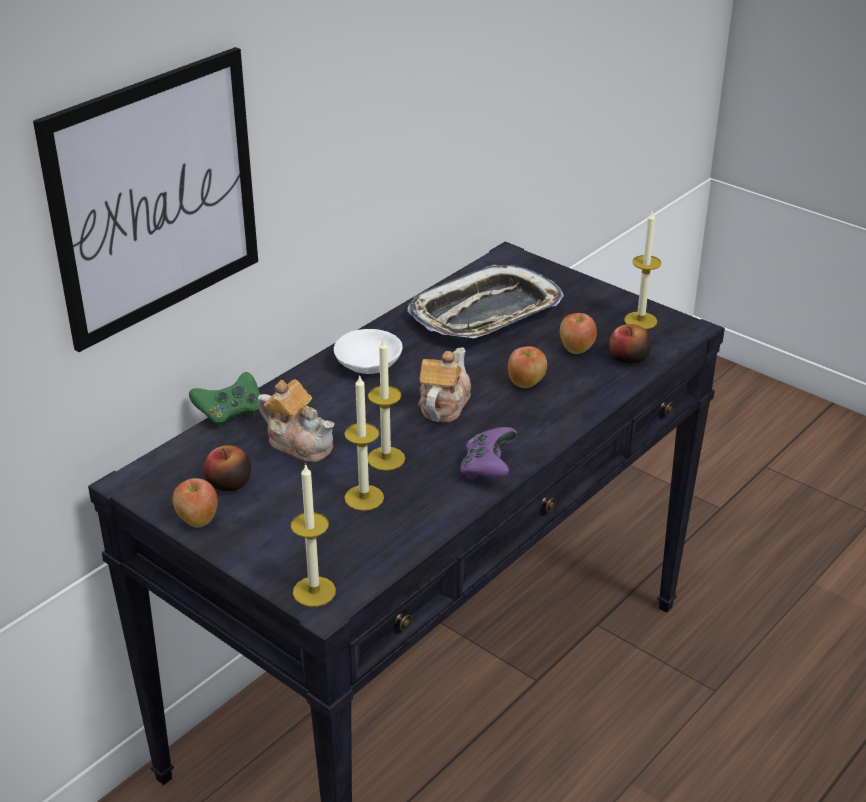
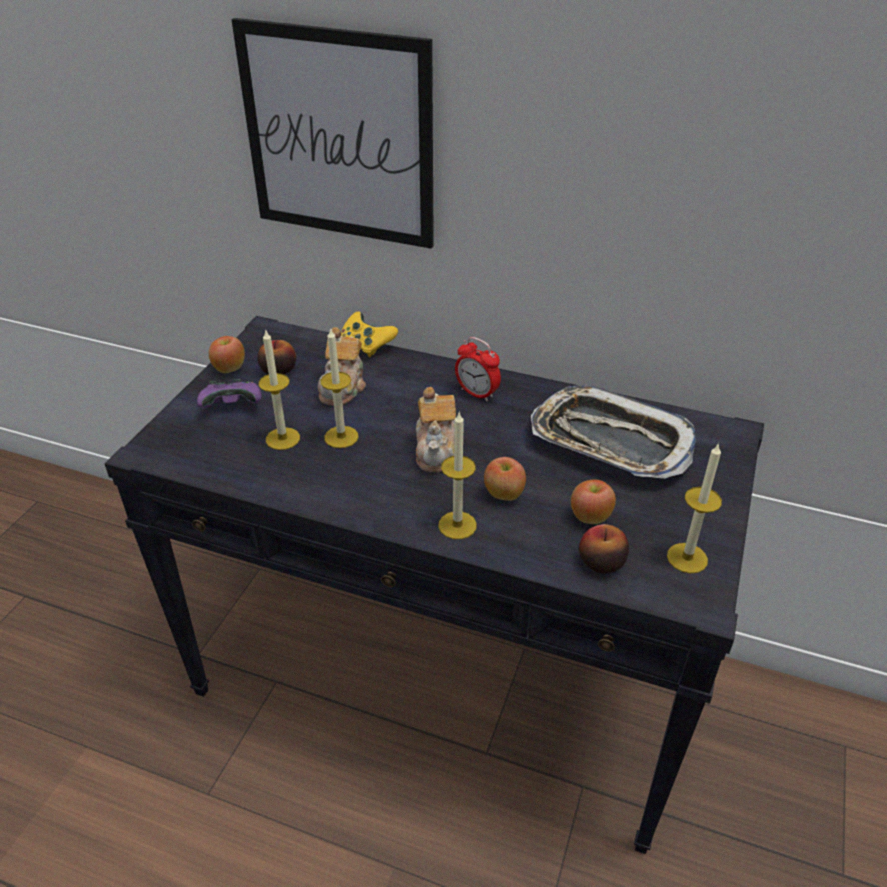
camera: 70 degrees right, 5 degrees up
(229, 413) = (366, 346): green game controller -> yellow game controller
(314, 591) = (158, 443): candle -> candle (457, 525)
(369, 364) = (477, 393): white bowl -> alarm clock
(443, 405) = (437, 450): teapot -> teapot turned 90 degrees clockwise
(487, 469) = (350, 499): purple game controller -> purple game controller (233, 407)

